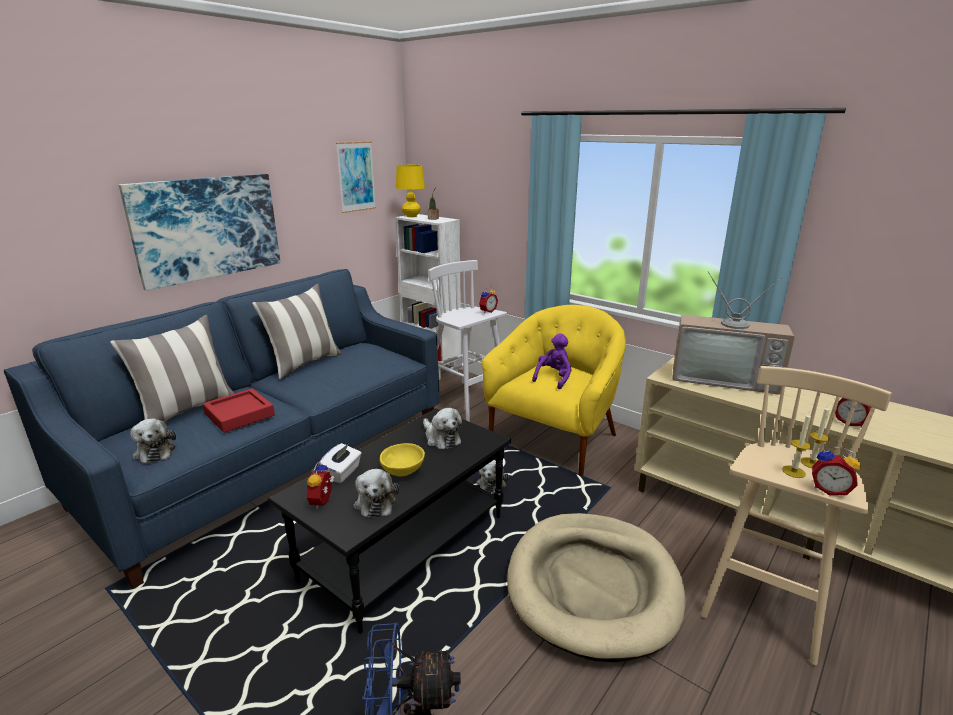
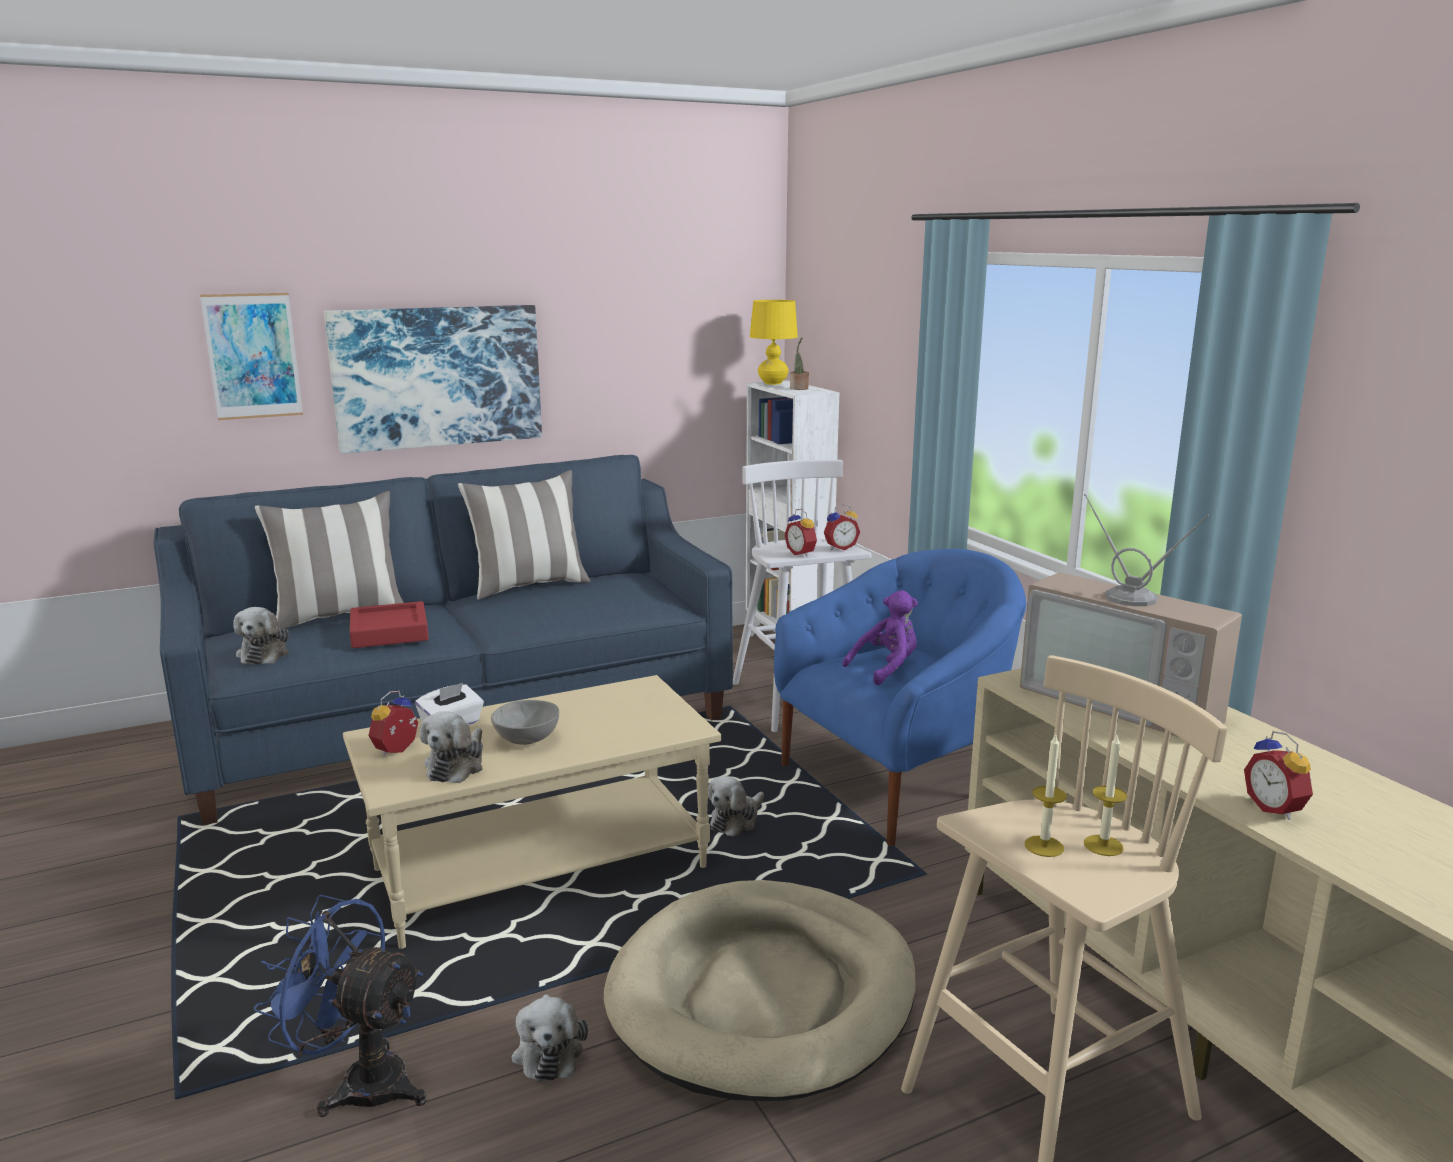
camera: 25 degrees right, 5 degrees down
(356, 177) = (687, 316): picture -> picture (253, 356)
(403, 472) = (527, 741): yellow bowl -> grey bowl
(405, 546) = (541, 867): black coffee table -> beige coffee table
(441, 438) = (621, 713): plush toy -> plush toy (548, 1051)
(555, 439) = (898, 783): yellow armchair -> blue armchair
(829, 489) = (1069, 882): alarm clock -> alarm clock (802, 553)

